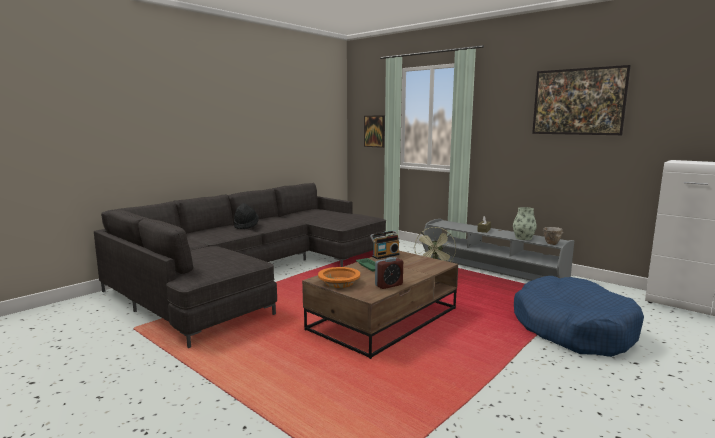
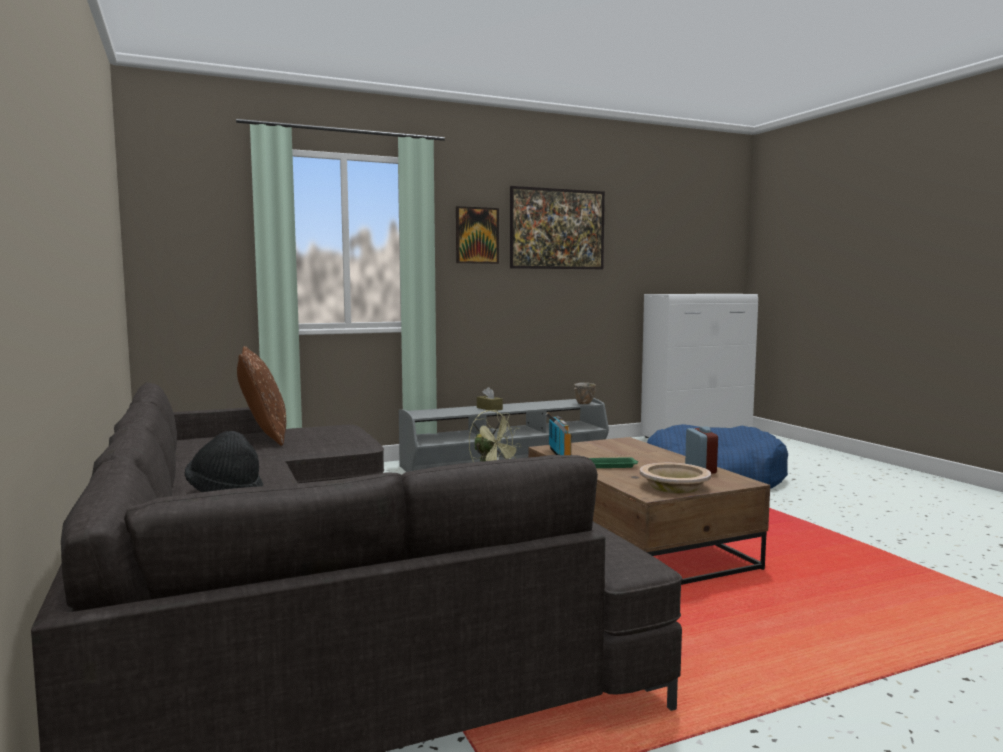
camera: 65 degrees left, 5 degrees down
(332, 214) = (264, 437): none -> brown pillow
(339, 282) = (674, 486): orange bowl -> beige bowl
(374, 131) = (212, 266): picture -> picture (477, 235)
(523, 238) = (548, 405): vase -> none

